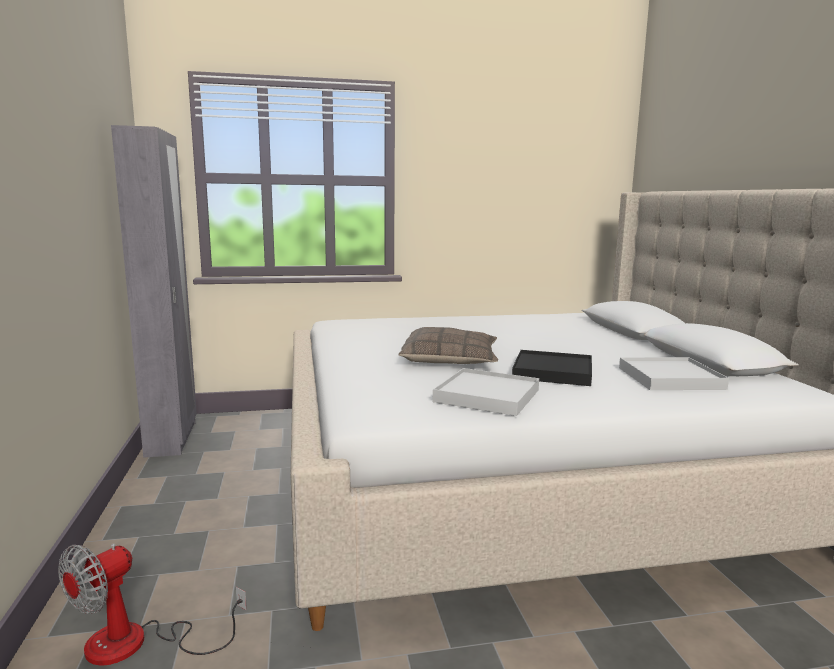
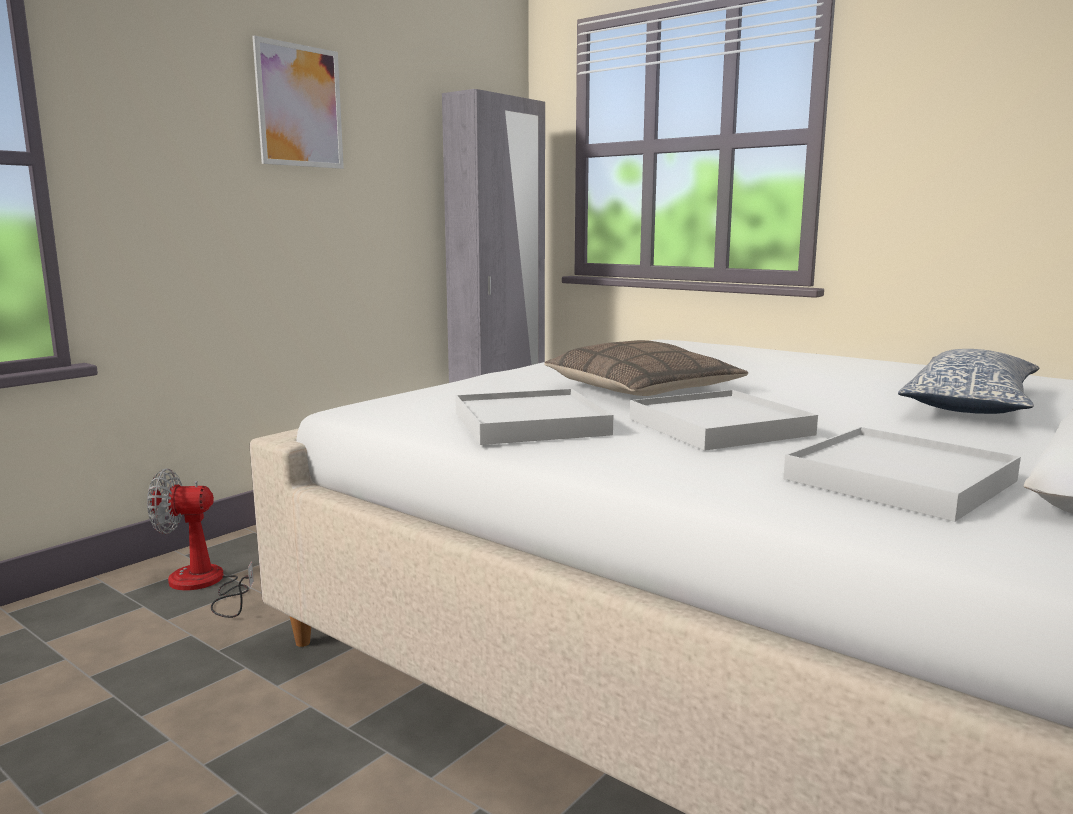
camera: 50 degrees right, 0 degrees up
(45, 138) = (299, 106): none -> picture
(552, 372) = (719, 427): black tray -> white tray
(574, 335) = (971, 405): none -> pillow

